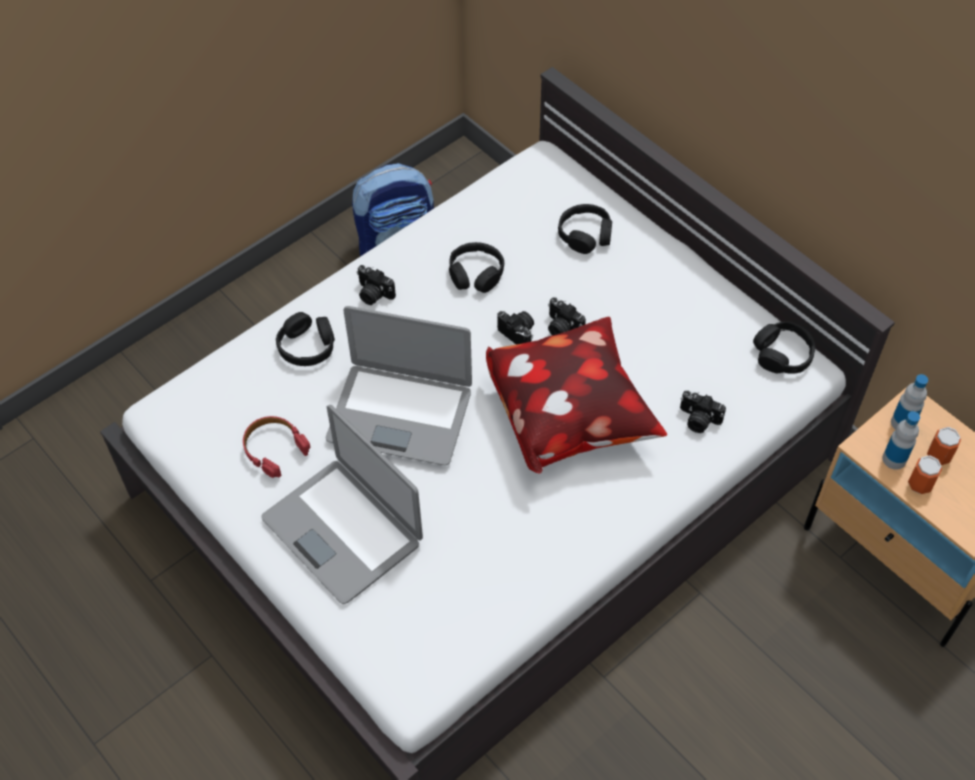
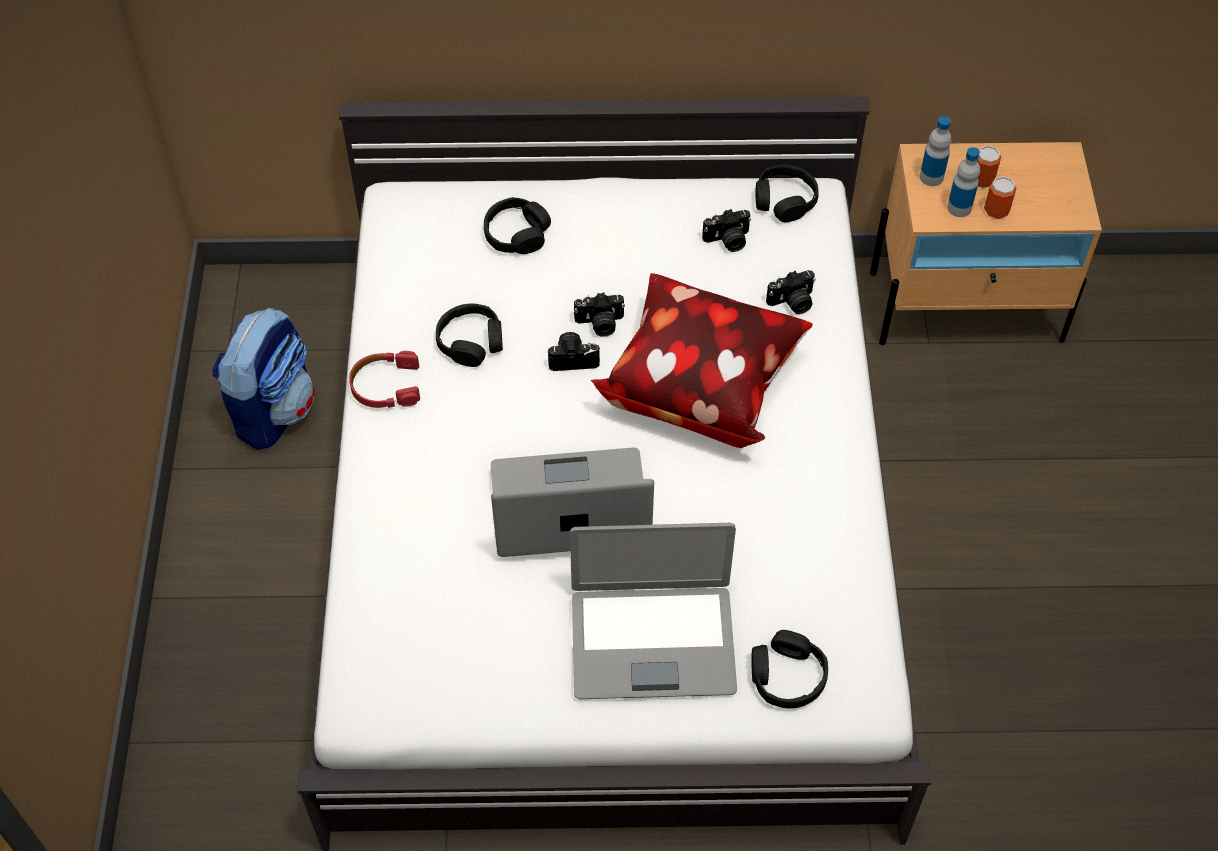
camera: 50 degrees left, 0 degrees up
(274, 449) = (506, 636): red headphones -> red headphones (385, 386)
(307, 346) = (411, 529): black headphones -> black headphones (787, 676)
(373, 294) = (406, 435): camera -> camera (728, 241)
(400, 414) = (570, 508): laptop -> laptop turned 150 degrees counterclockwise

